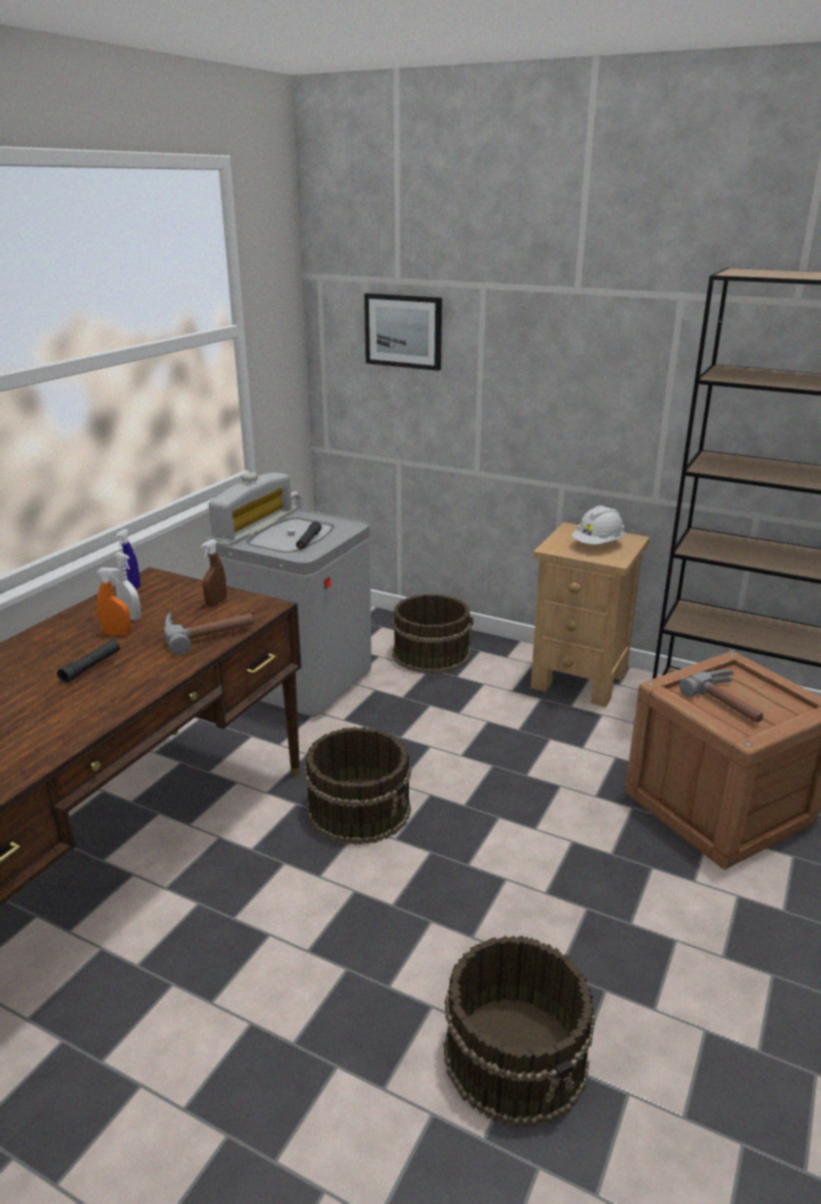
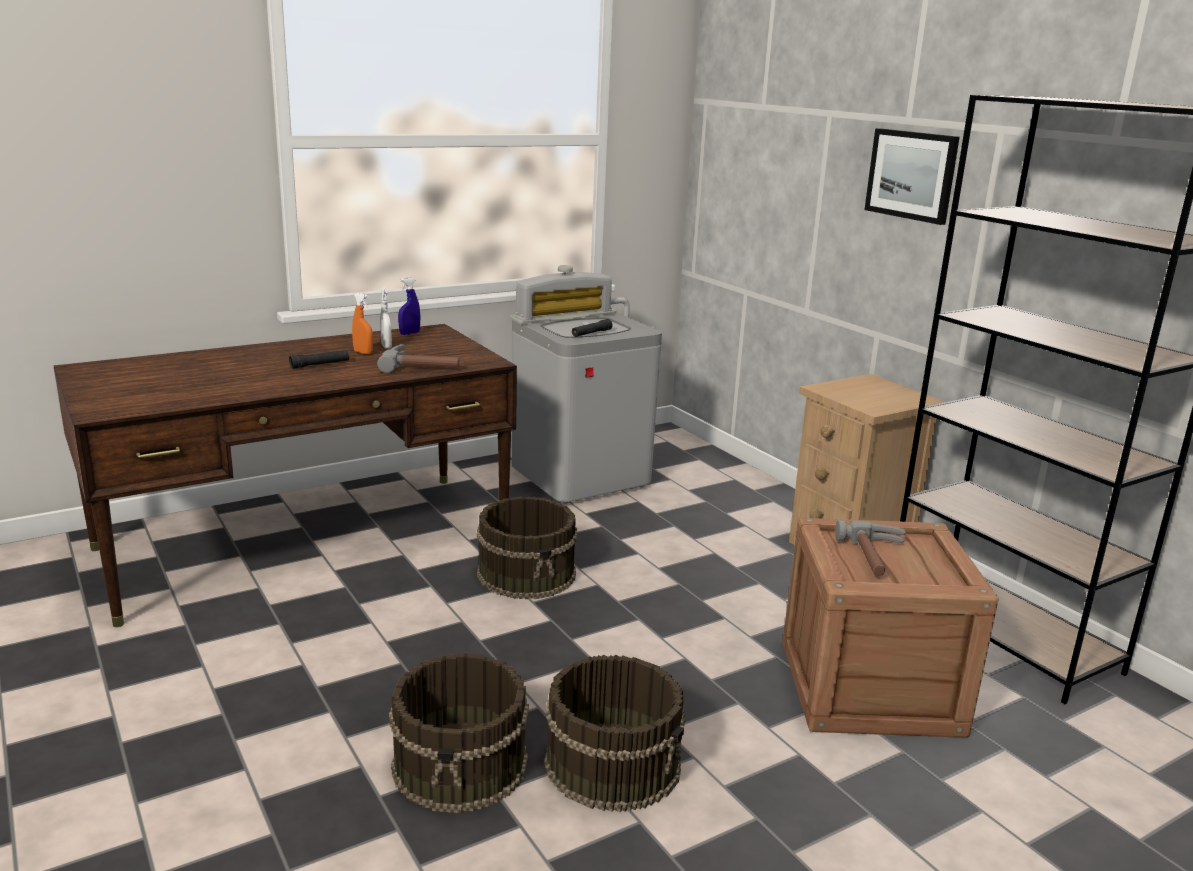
camera: 30 degrees right, 5 degrees down
(216, 603) = (457, 352): brown spray bottle -> none
(403, 331) = (761, 157): picture -> picture (911, 175)
(431, 653) = (722, 490): brown bucket -> brown bucket (613, 763)
(598, 545) = (876, 395): white hard hat -> none

